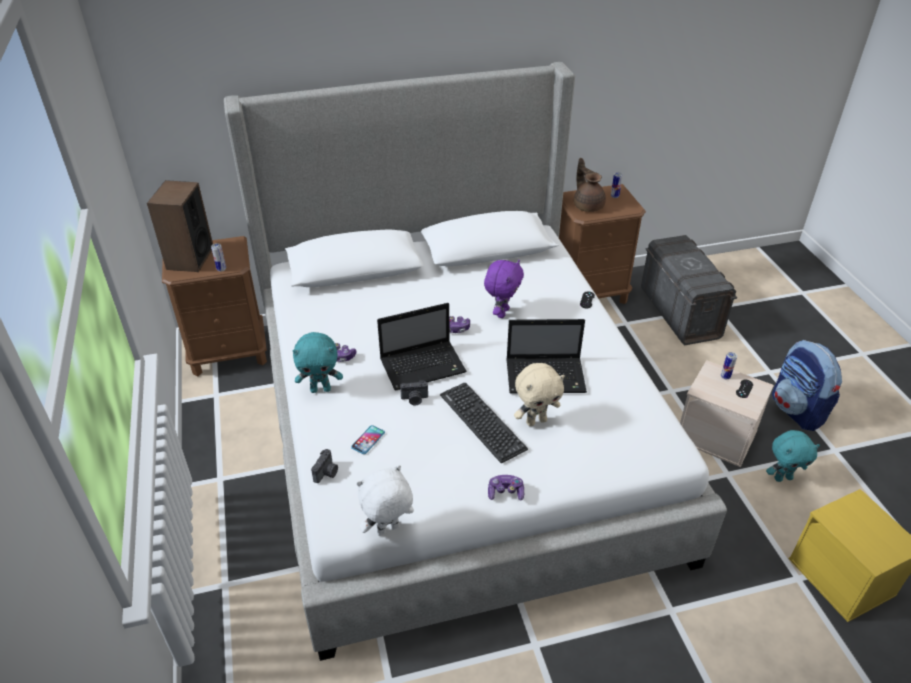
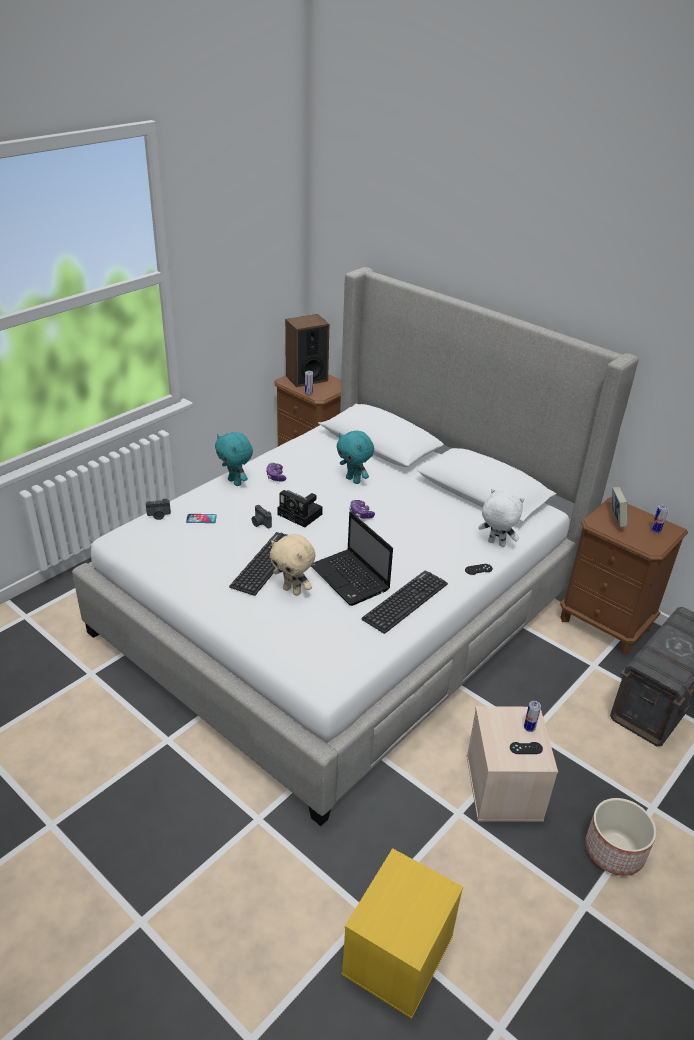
camera: 55 degrees right, 5 degrees down
(388, 531) = (128, 561): white plush toy -> white plush toy (496, 544)
(424, 366) = (301, 515): laptop -> camera
(502, 312) = (407, 529): purple plush toy -> none
(505, 492) = (202, 600): game controller -> none
(588, 205) = (616, 519): brown teapot -> book
(600, 358) = (405, 601): none -> keyboard
(783, 477) = (495, 864): turquoise plush toy -> turquoise plush toy (354, 480)
(797, 410) = (614, 851): backpack -> planter

